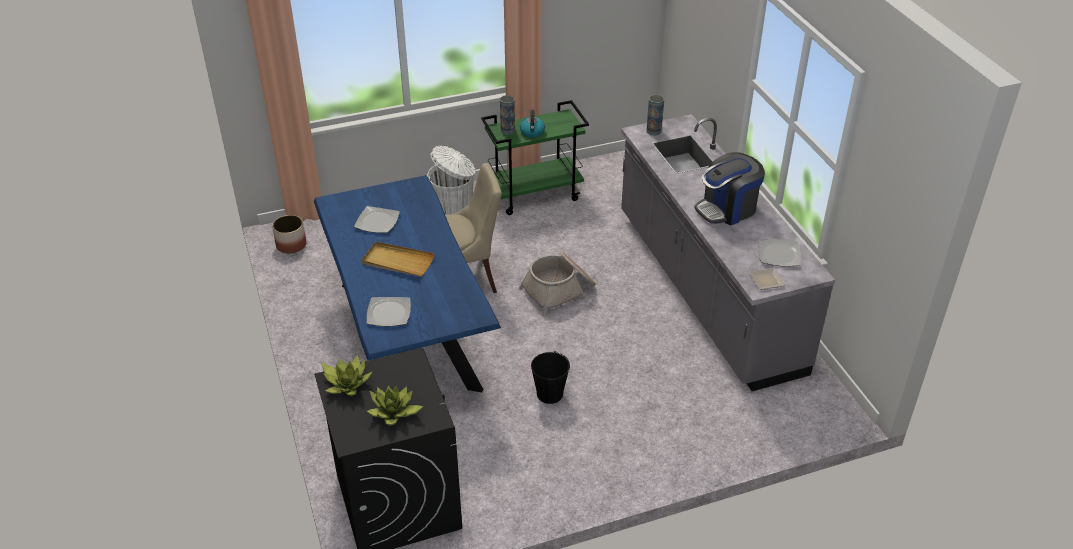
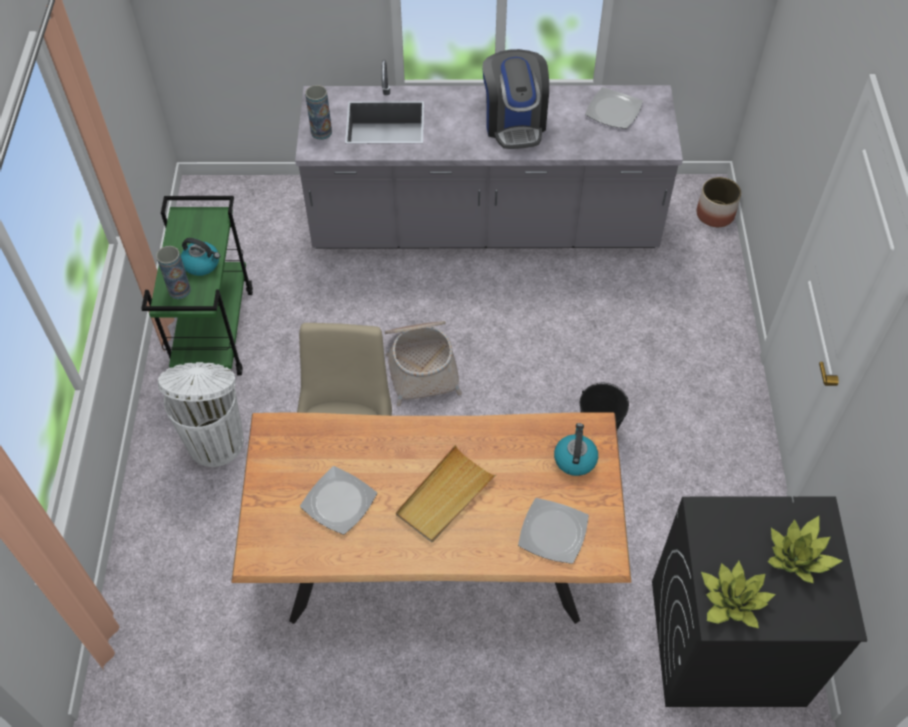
camera: 70 degrees left, 15 degrees up
(291, 245) = (157, 678): planter -> planter (715, 214)
(408, 335) = (435, 559): blue dining table -> brown dining table
(450, 311) = (575, 459): none -> kettle
(768, 281) = (655, 135): plate -> none

